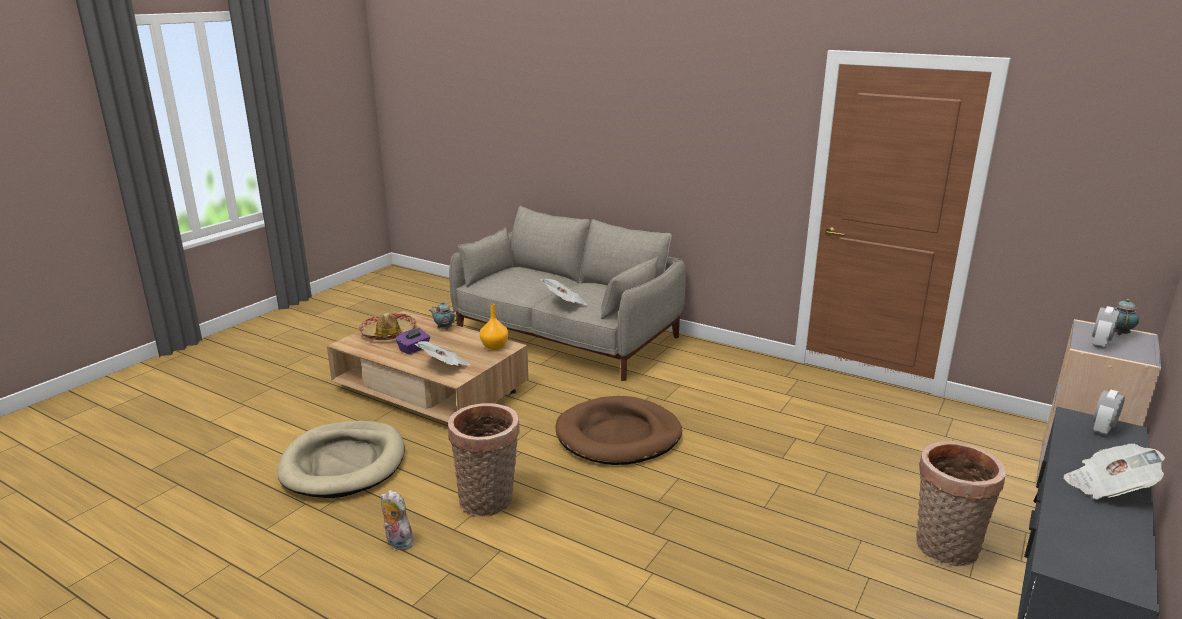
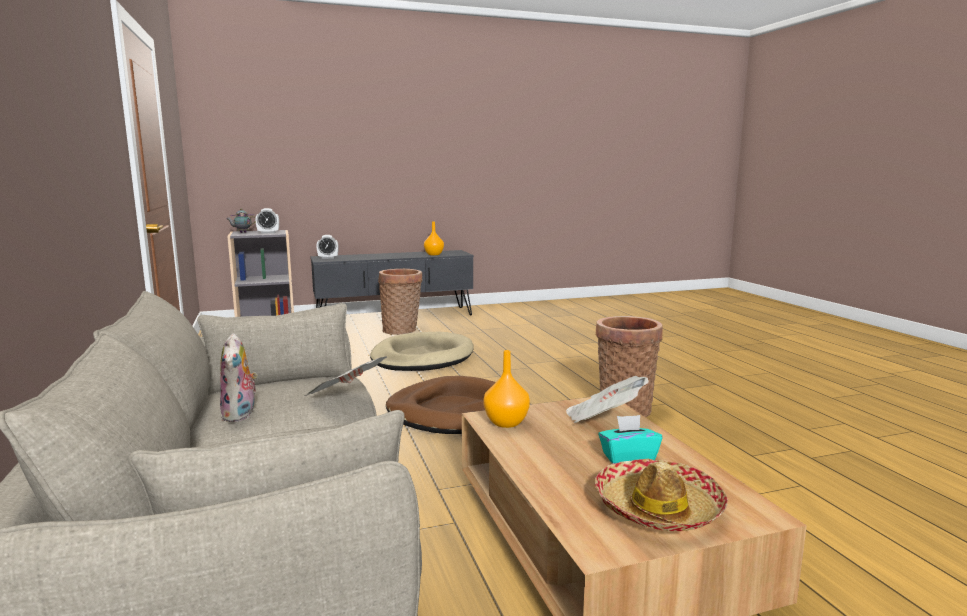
camera: 140 degrees left, 10 degrees down
(344, 463) = (766, 481): beige dog bed -> beige dog bed (422, 357)
(397, 542) = (717, 409): plush toy -> plush toy (241, 415)
(414, 349) = (628, 457): purple tissue box -> turquoise tissue box
(444, 328) = (543, 480): teapot -> none
(1078, 532) = (434, 254): none -> orange vase
(1107, 488) = (388, 255): newspaper -> none

